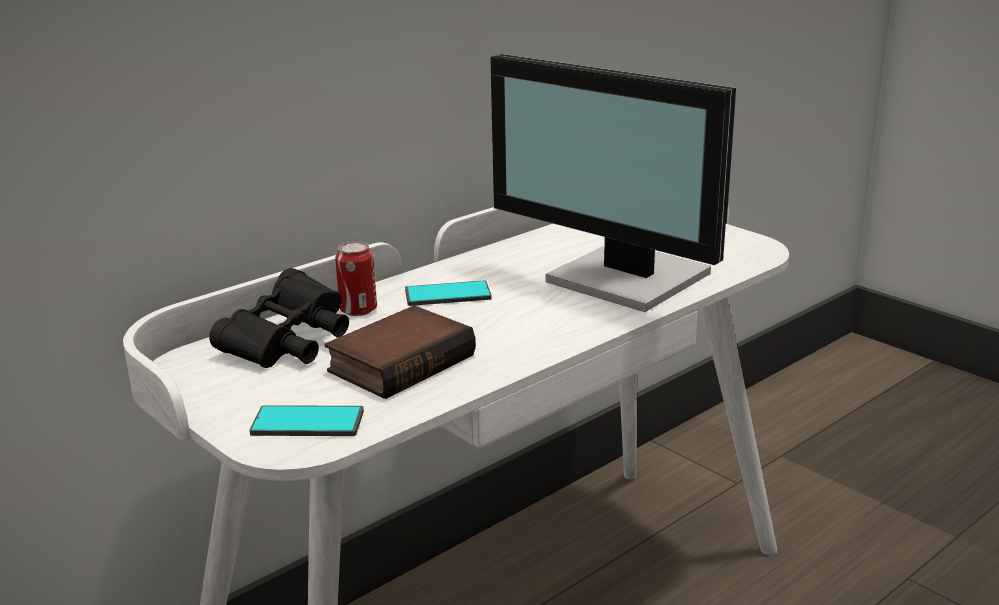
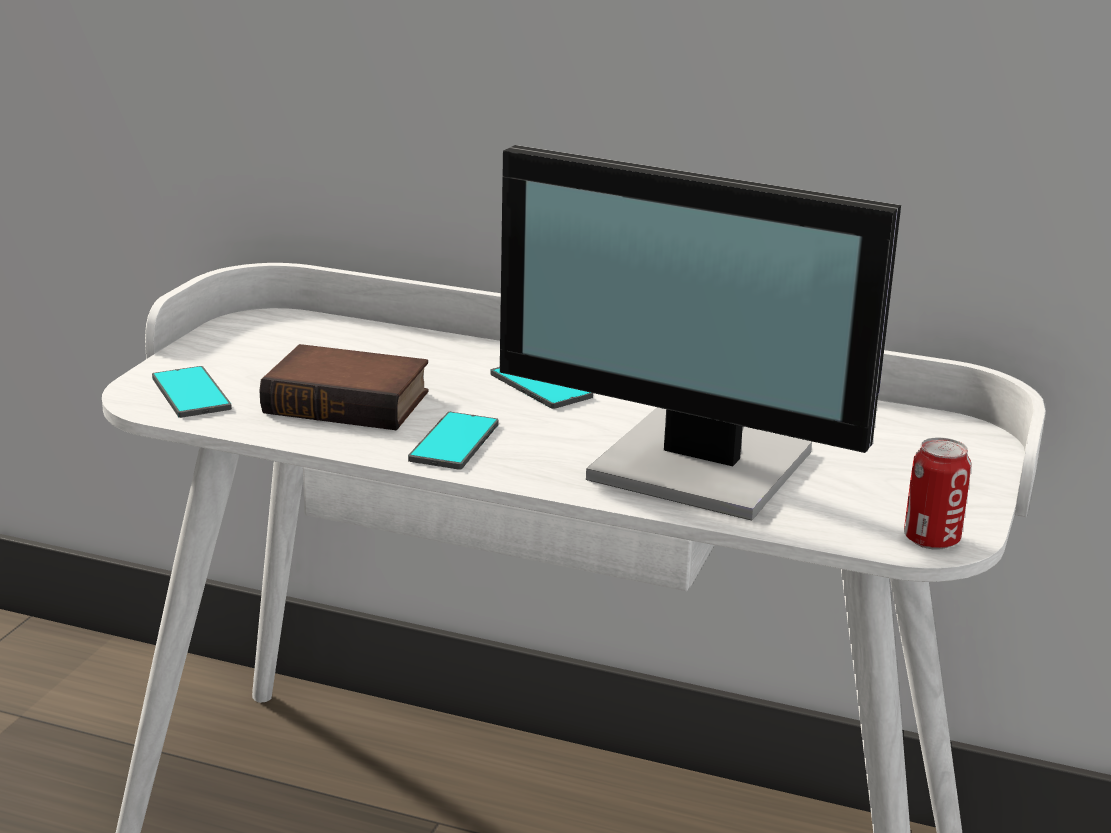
camera: 60 degrees right, 0 degrees up
(289, 345) = (343, 348): black binoculars -> none
(358, 310) = (454, 356): can -> can (931, 539)
(515, 340) = (454, 442): none -> phone
(626, 280) = (700, 470): monitor -> monitor turned 75 degrees counterclockwise

